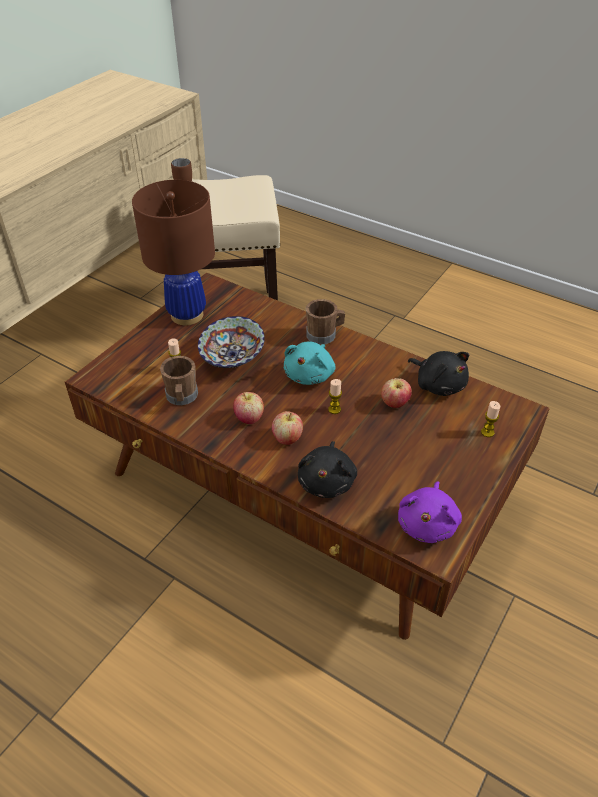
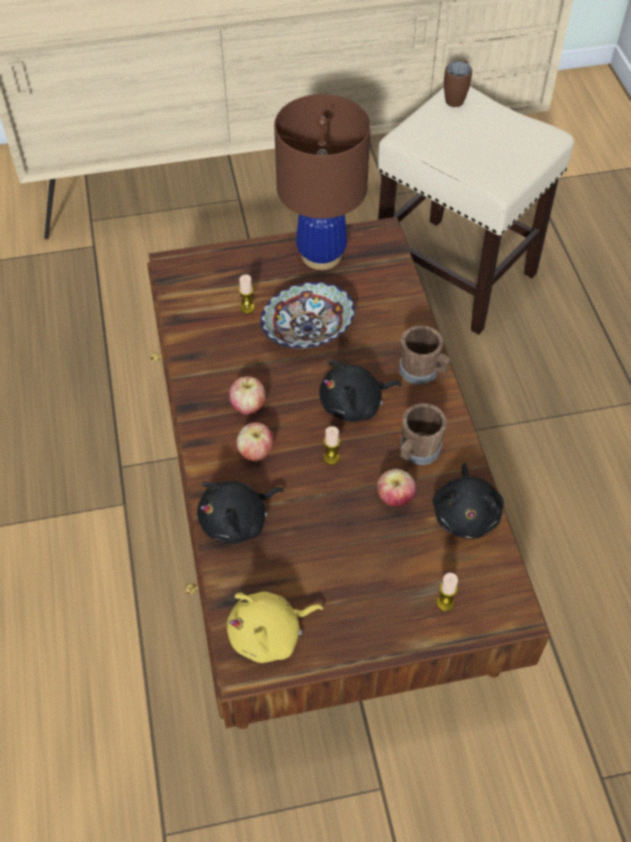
camera: 45 degrees right, 10 degrees up
(182, 397) = (218, 340): brown mug -> brown mug (417, 452)
(310, 374) = (355, 404): turquoise plush toy -> black plush toy
(427, 523) = (270, 635): purple plush toy -> yellow plush toy

